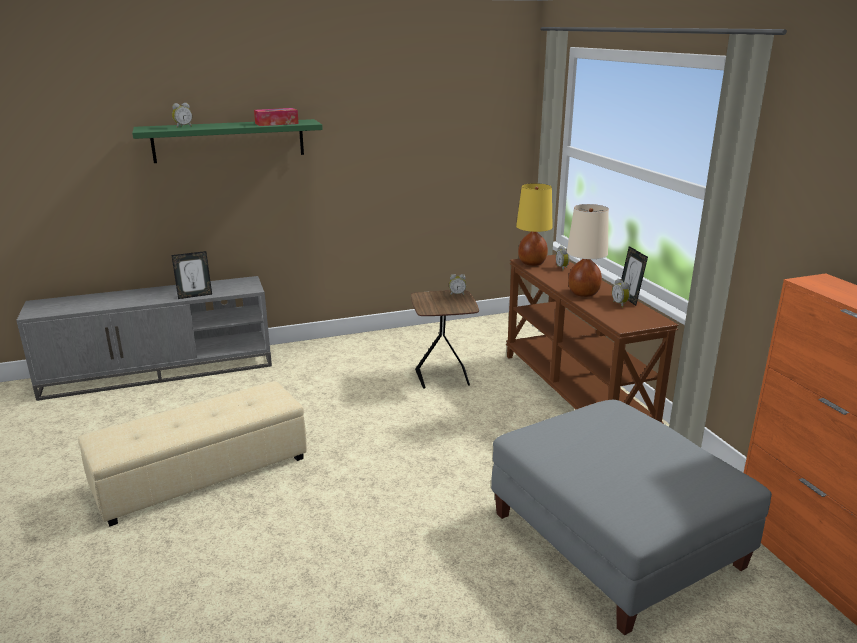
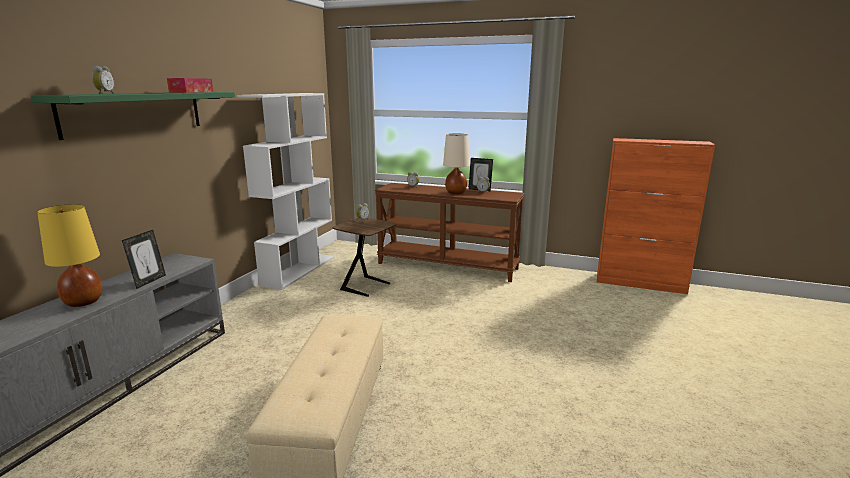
camera: 50 degrees left, 5 degrees down
(423, 332) = (299, 270): none -> white bookcase
(532, 263) = (391, 188): yellow table lamp -> yellow table lamp (83, 302)
(615, 539) = (584, 310): grey ottoman -> none

